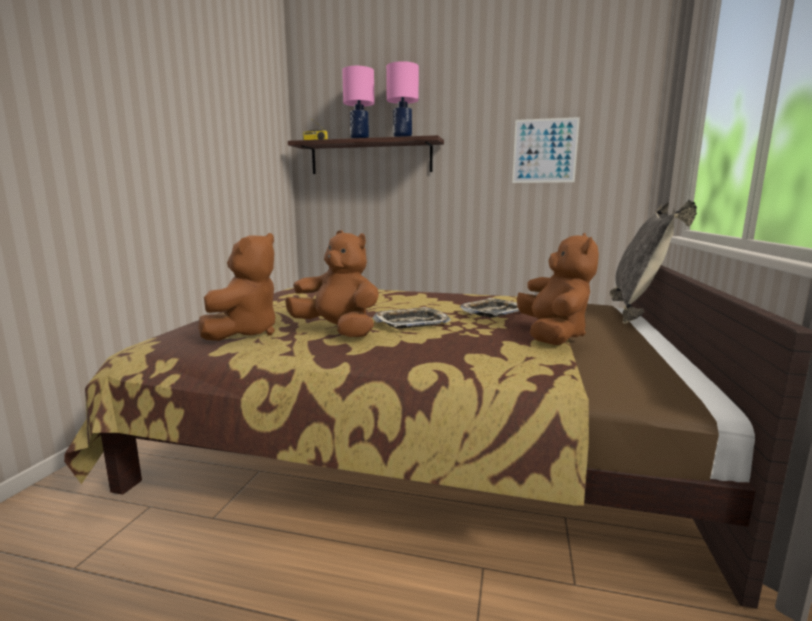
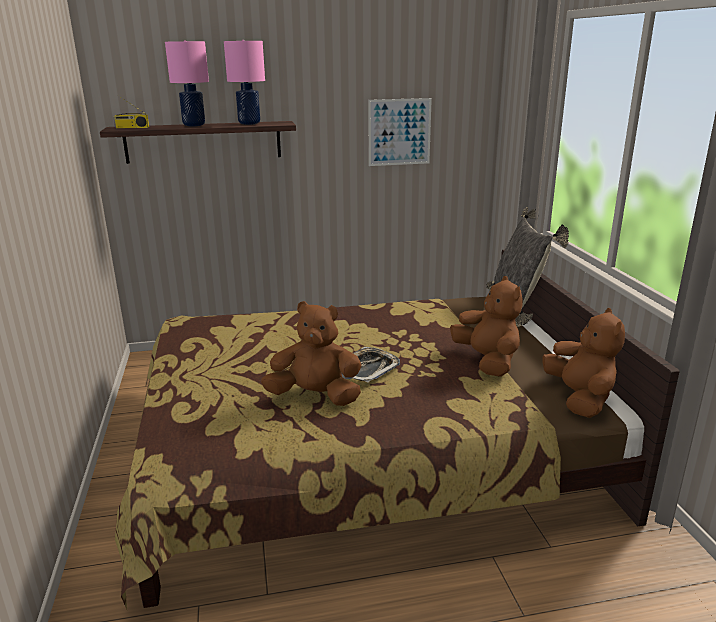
camera: 25 degrees left, 10 degrees up
(245, 333) = (231, 419): brown plush toy -> brown plush toy (579, 398)
(492, 312) = (416, 336): tray -> none

